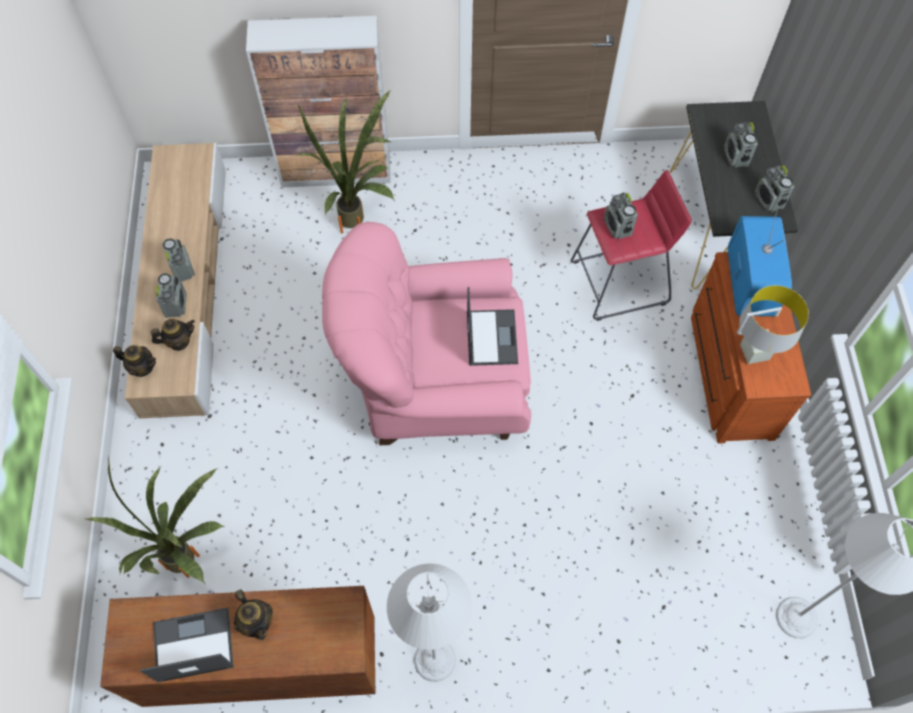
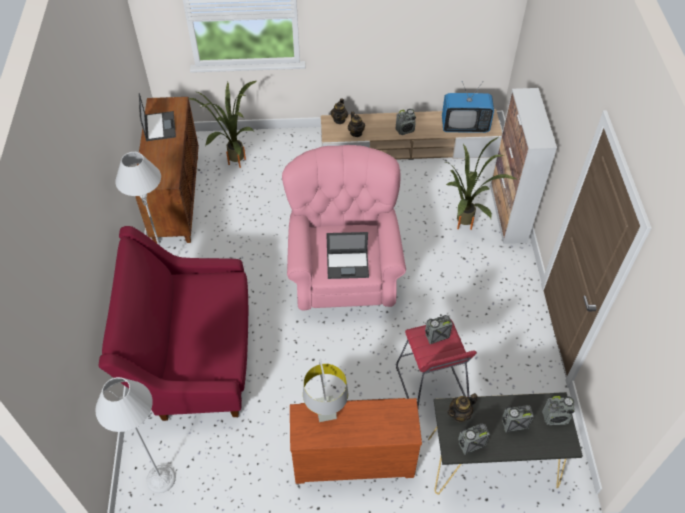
camera: 90 degrees right, 10 degrees down
(176, 305) = (380, 129): radio -> radio (555, 417)
(257, 621) = (167, 148): teapot -> teapot (460, 414)
(594, 594) = (194, 354): none -> red sofa
(748, 283) = (387, 417): television -> television (465, 126)

